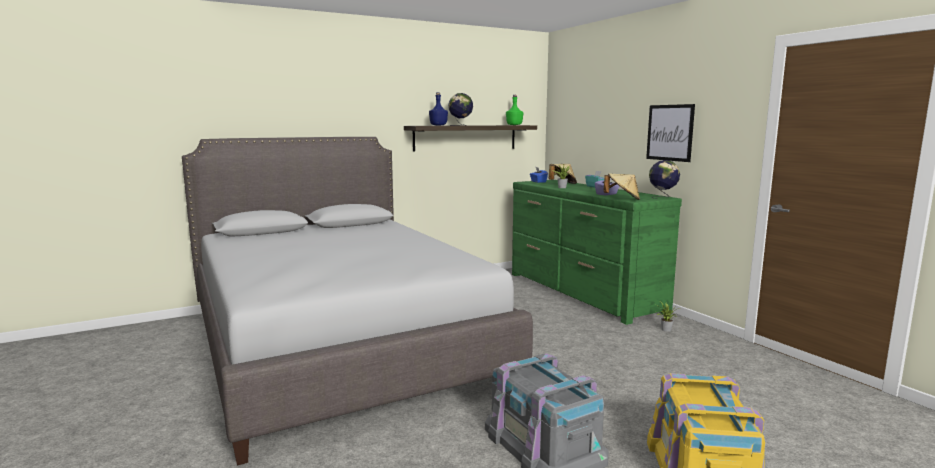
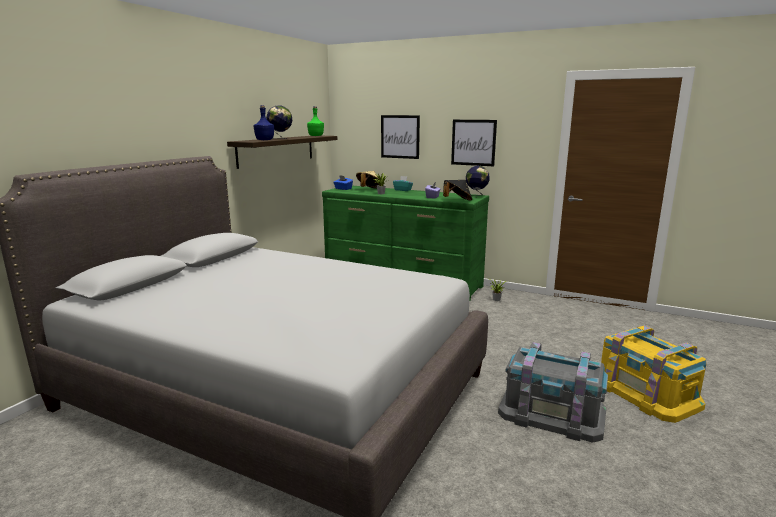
camera: 35 degrees left, 5 degrees up
(601, 127) = (400, 136): none -> picture
(622, 199) = (457, 201): beige hat -> black hat

